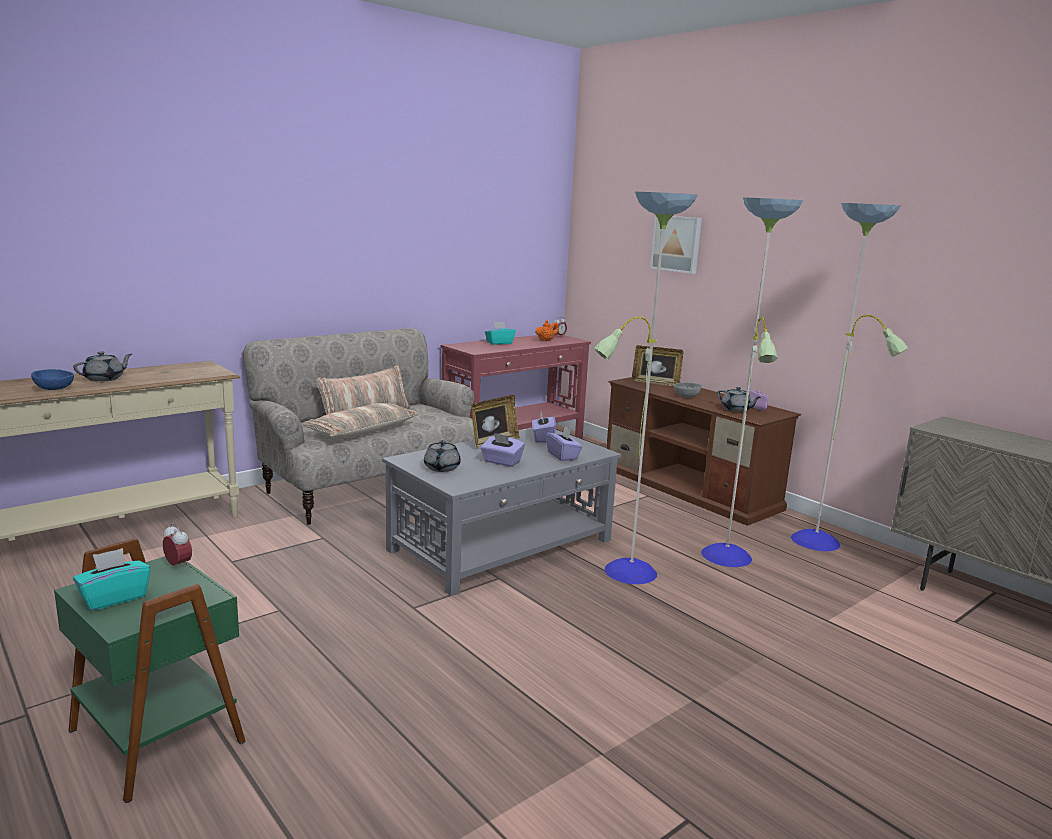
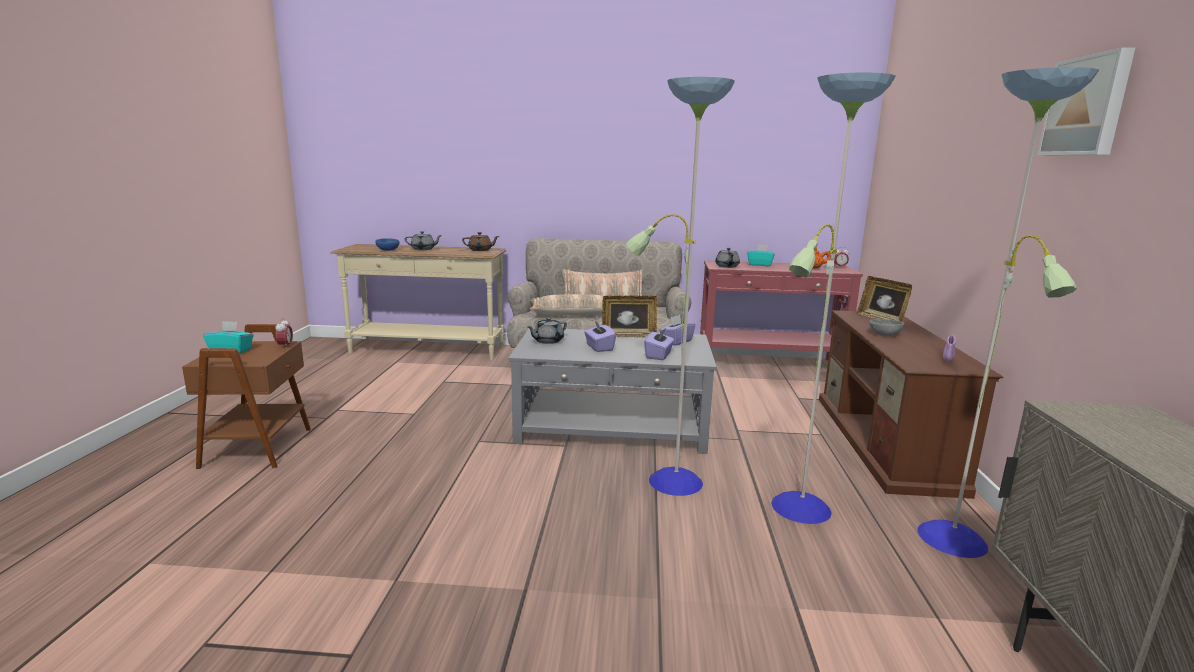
camera: 45 degrees right, 0 degrees up
(160, 734) = (260, 447): green side table -> brown side table
(192, 368) = (480, 250): none -> brown teapot
(677, 244) = (936, 163): picture -> picture (1087, 106)
(736, 410) = (913, 355): grey teapot -> grey teapot (727, 266)

